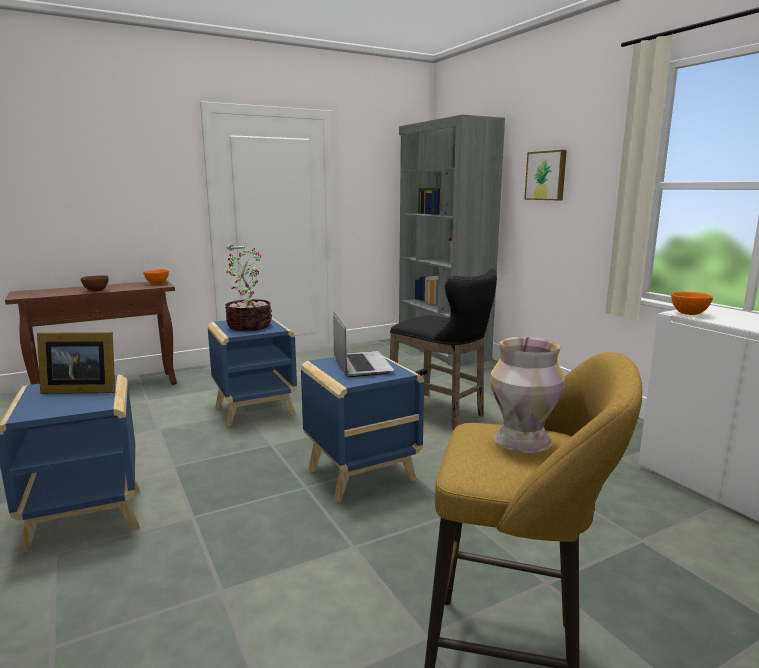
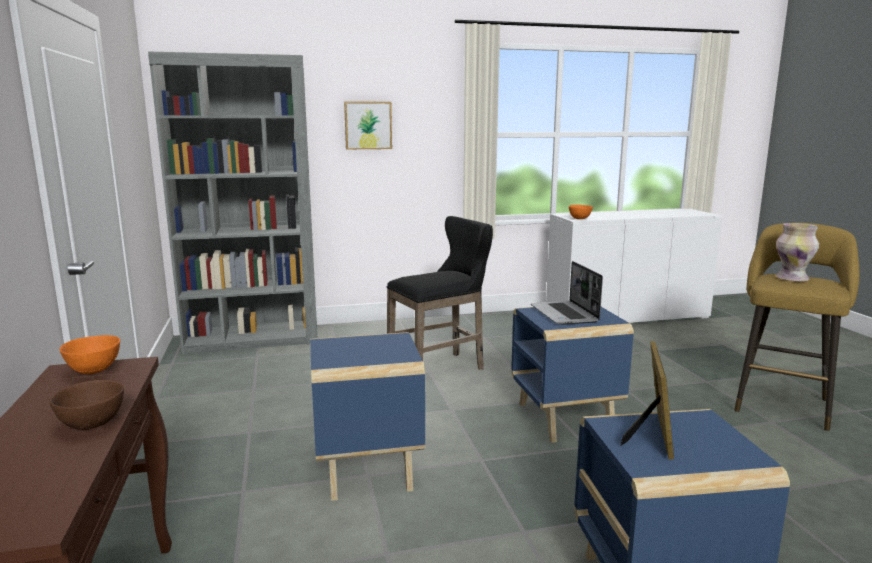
camera: 75 degrees left, 0 degrees up
(249, 326) = (367, 349): potted plant -> none
(361, 365) = (565, 314): laptop -> laptop turned 105 degrees counterclockwise

